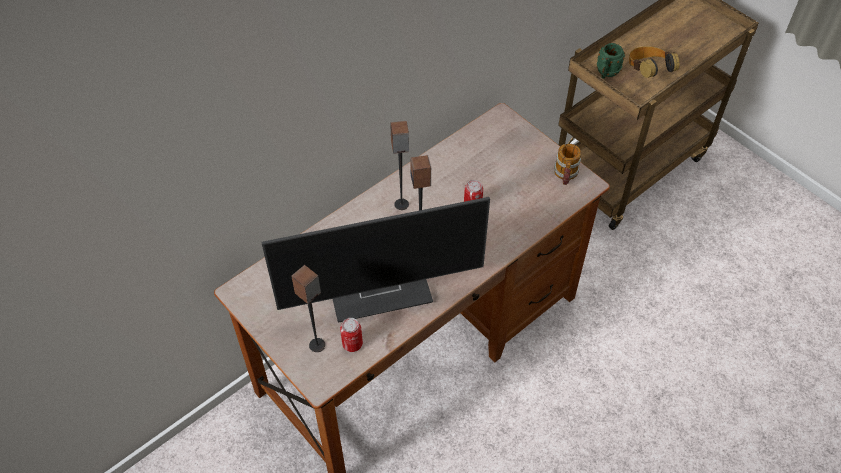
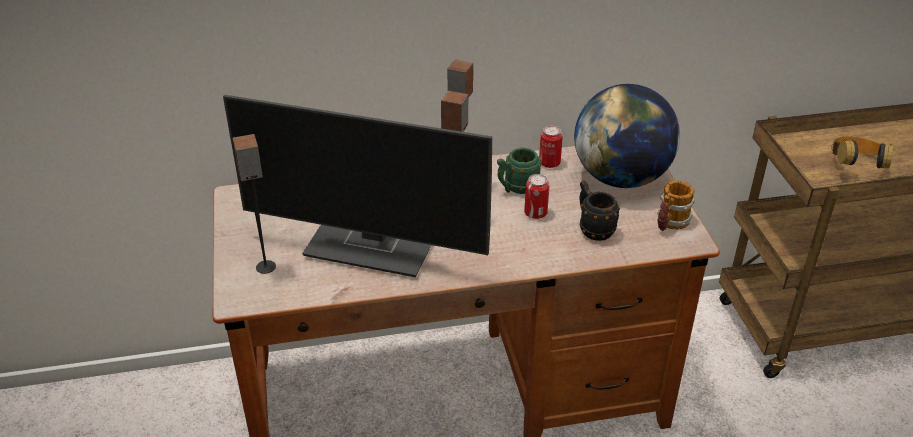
camera: 30 degrees right, 15 degrees down
(352, 344) = (301, 280): can -> can (549, 163)
(508, 148) = (621, 178): none -> globe
(519, 203) = (593, 229): none -> black mug
(606, 73) = (797, 152): green mug -> green mug (516, 188)

